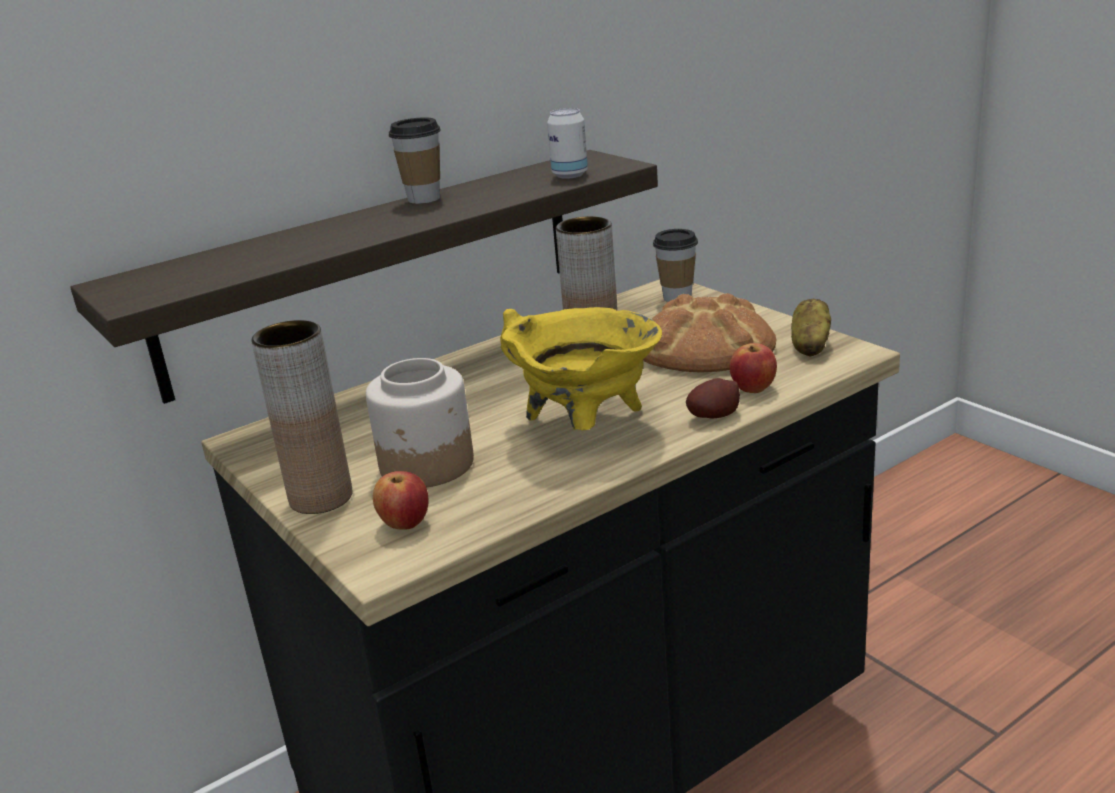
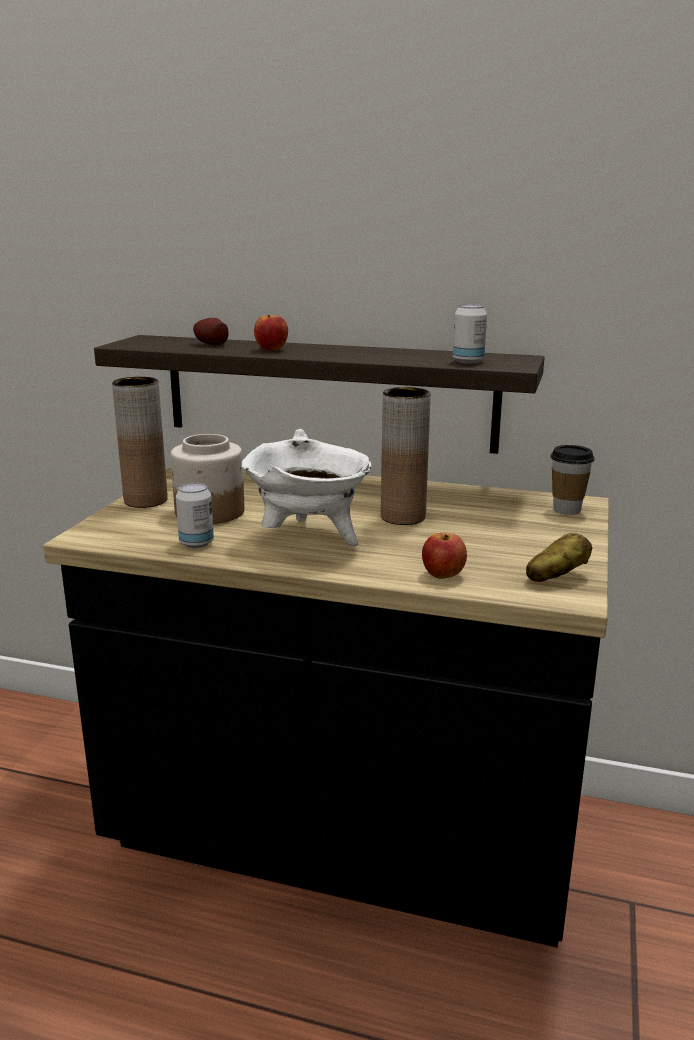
camera: 50 degrees right, 5 degrees down
(405, 523) = (134, 528): apple -> apple (271, 349)
(424, 199) = (362, 348): cup -> none
(511, 493) = (196, 543): none -> can
(587, 427) = (309, 539): yellow cooking pot -> white cooking pot
(704, 346) = (494, 540): bread -> none
(713, 416) = (377, 573): potato -> potato (211, 344)

